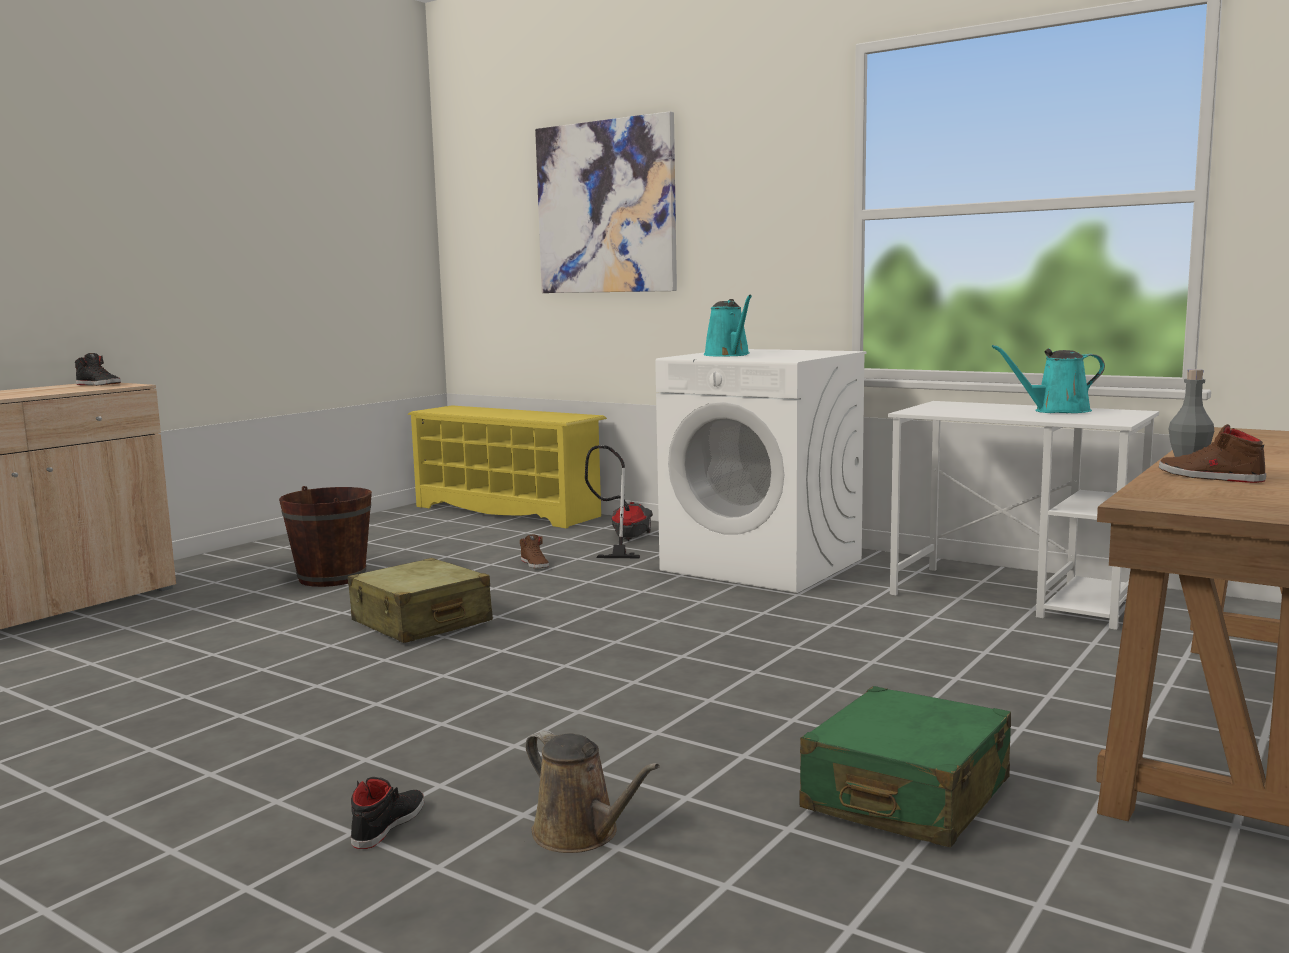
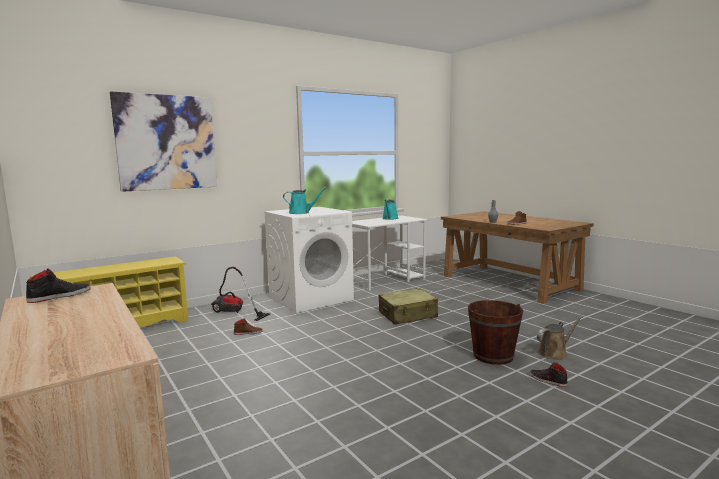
camera: 70 degrees left, 0 degrees up
(332, 577) = (193, 383): brown bucket -> brown bucket (493, 356)
(421, 622) = (318, 363): beige suitcase -> beige suitcase (408, 315)
(906, 796) = (531, 316): green suitcase -> none

